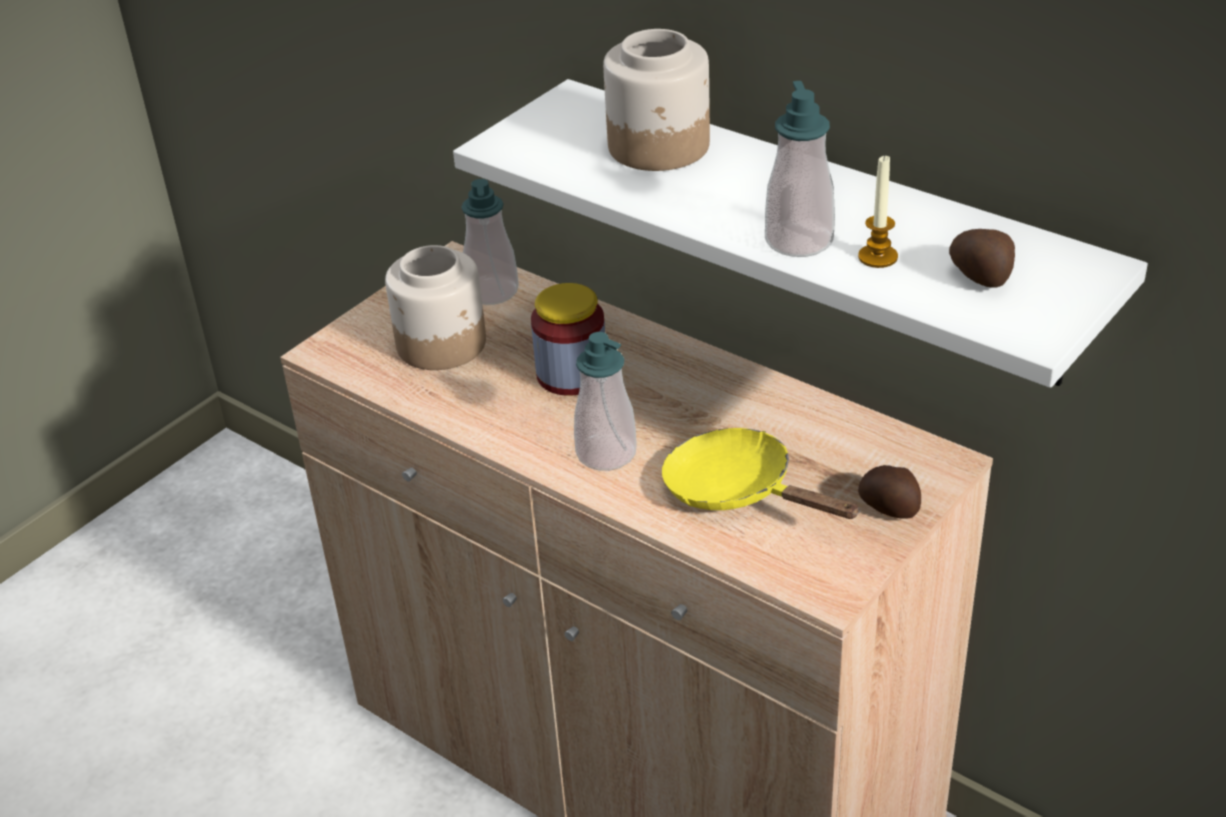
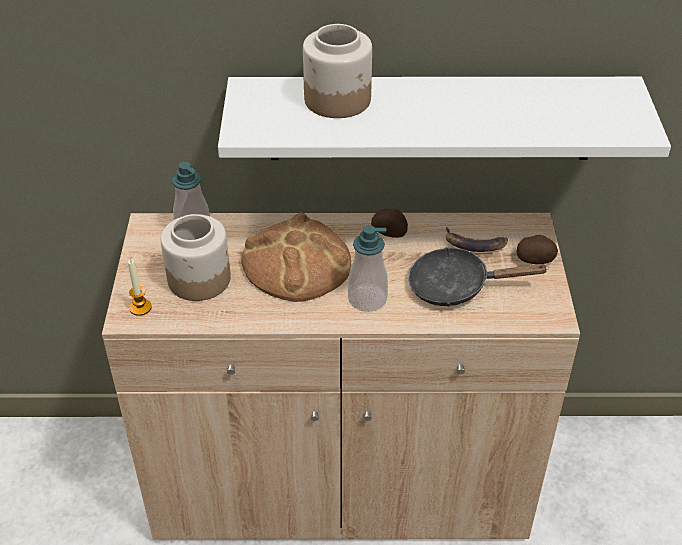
camera: 40 degrees left, 5 degrees up
(572, 374) = (297, 263): jar -> bread
(739, 491) = (456, 286): yellow frying pan -> black frying pan
(799, 240) = (480, 126): soap dispenser -> none
(828, 450) = (474, 244): none -> banana
(878, 257) = (528, 120): candle -> candle (140, 307)
(982, 278) = (587, 112): potato -> potato (390, 233)

